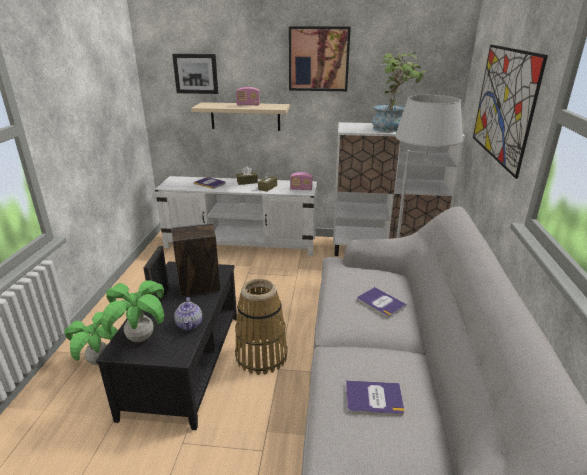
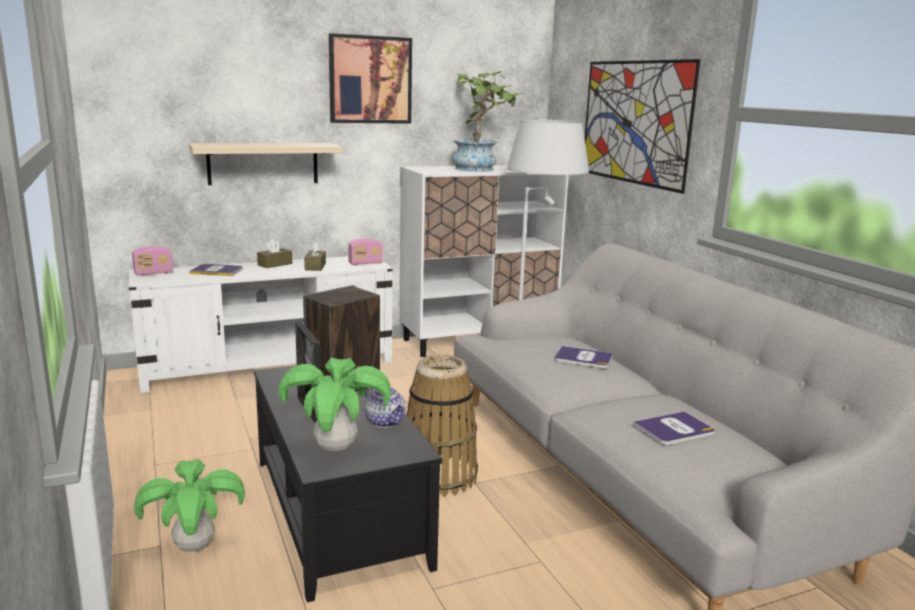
camera: 30 degrees left, 10 degrees down
(196, 73) = (182, 98): picture -> none
(248, 105) = (275, 144): radio -> radio (153, 273)

